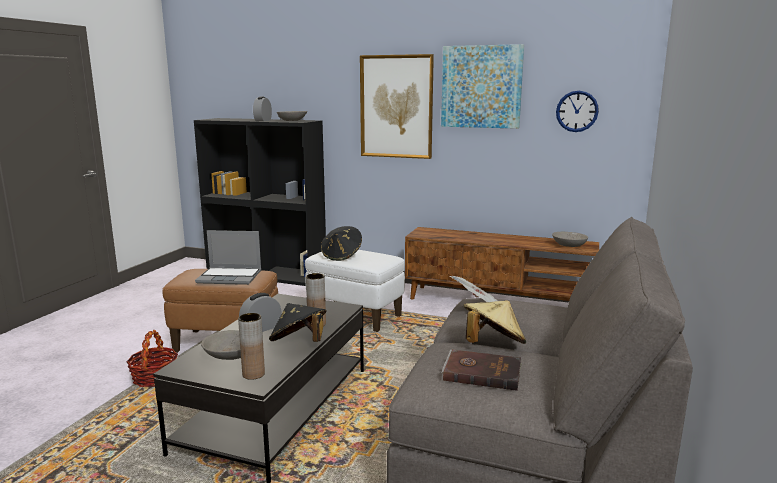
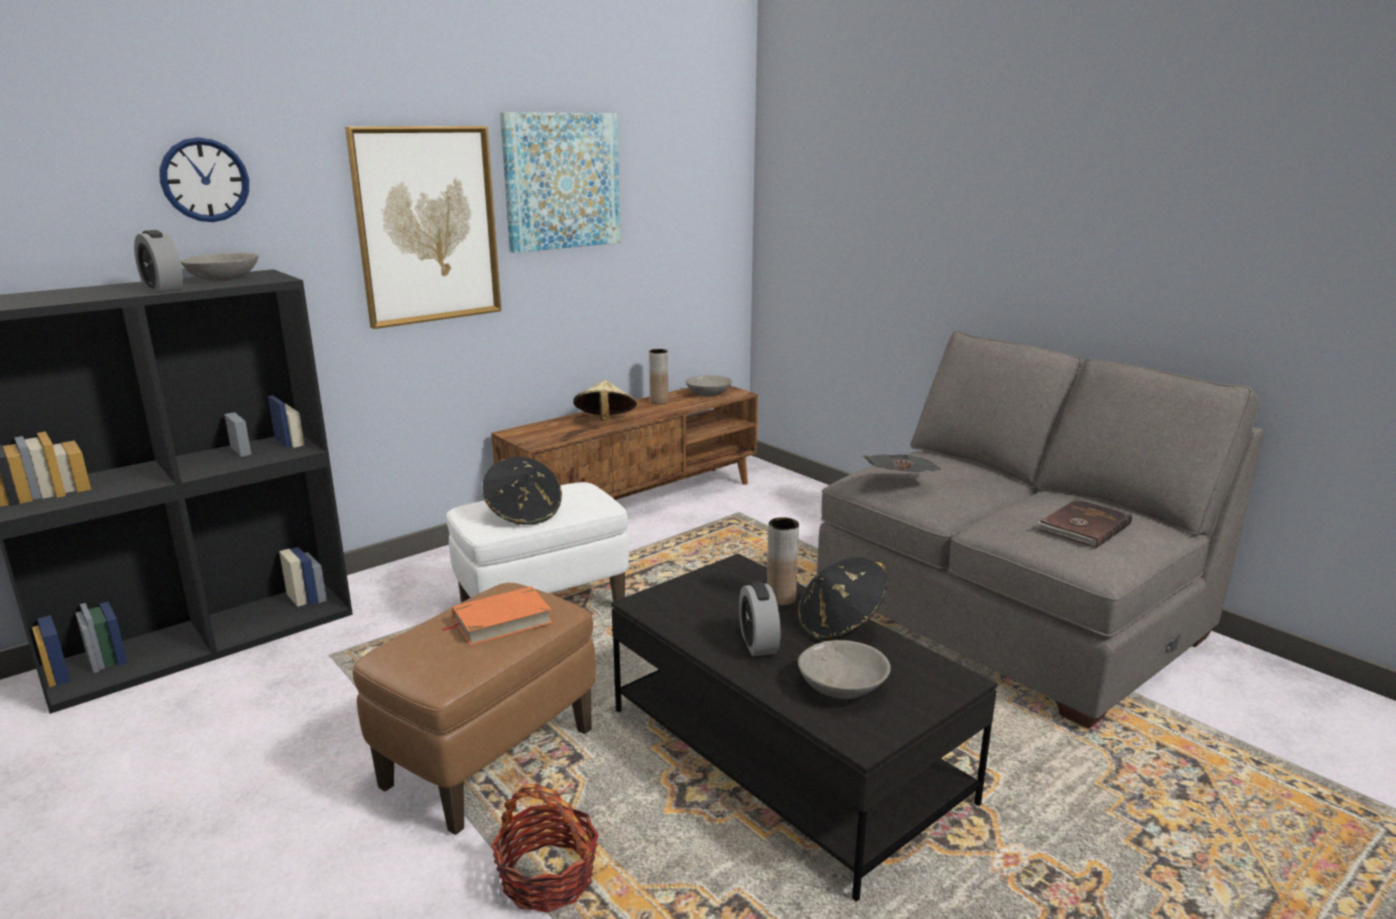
camera: 60 degrees left, 5 degrees up
(230, 277) = (501, 621): laptop -> orange book
(253, 374) = (925, 678): brown vase -> brown vase (659, 401)
(492, 344) = (1006, 506): beige hat -> beige hat (605, 421)
(577, 111) = (679, 210): wall clock -> wall clock (205, 180)

